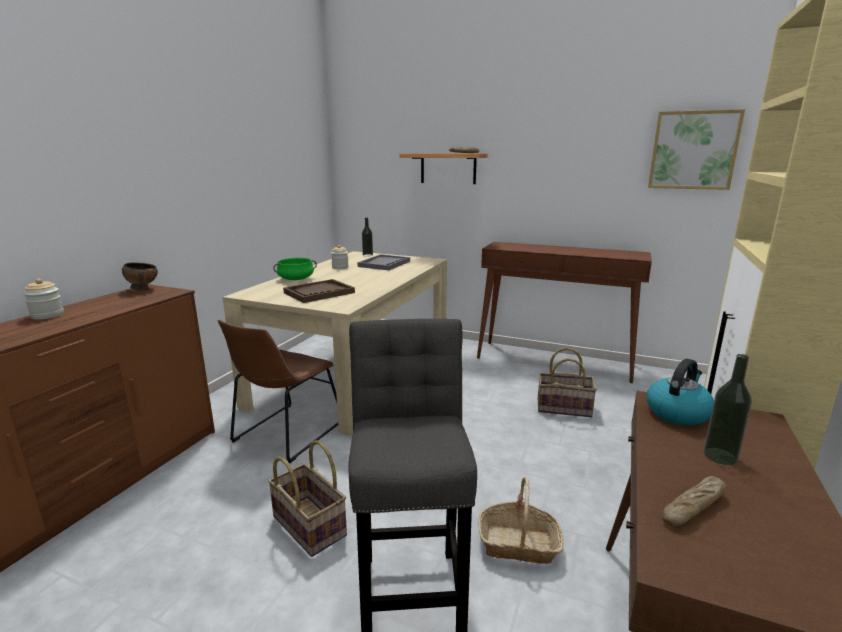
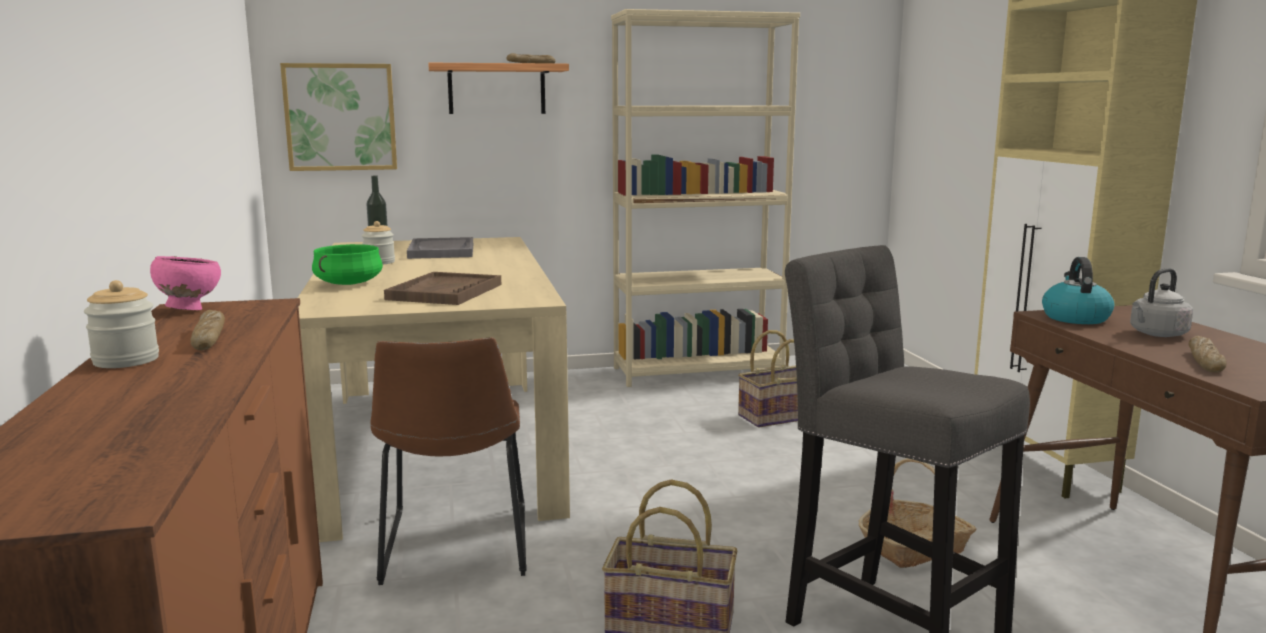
camera: 35 degrees left, 5 degrees down
(99, 309) = (209, 339): none -> bread
(143, 289) = (189, 310): brown bowl -> pink bowl
(554, 361) = (698, 372): brown console table -> beige bookcase
(693, 150) = (829, 63): picture -> picture (340, 117)
(720, 456) = (1156, 334): bottle -> grey kettle

